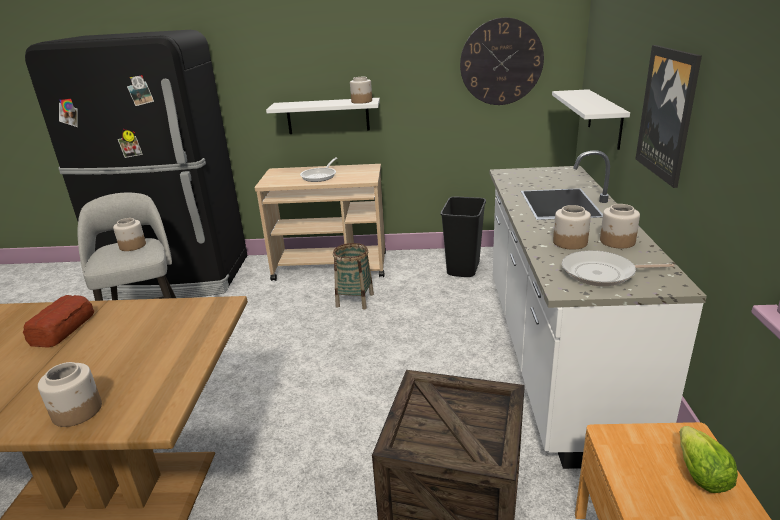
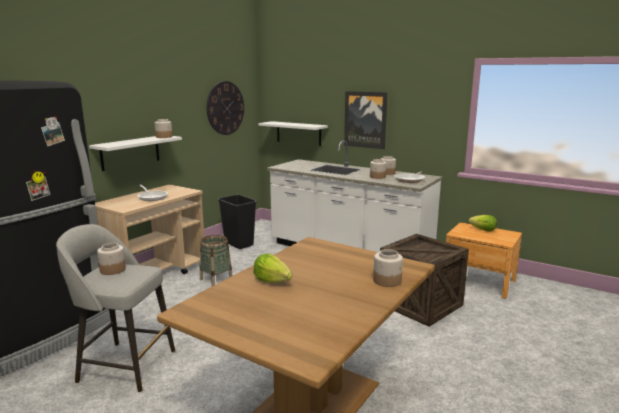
camera: 60 degrees left, 10 degrees down
(63, 328) = (272, 281): bread -> lettuce

